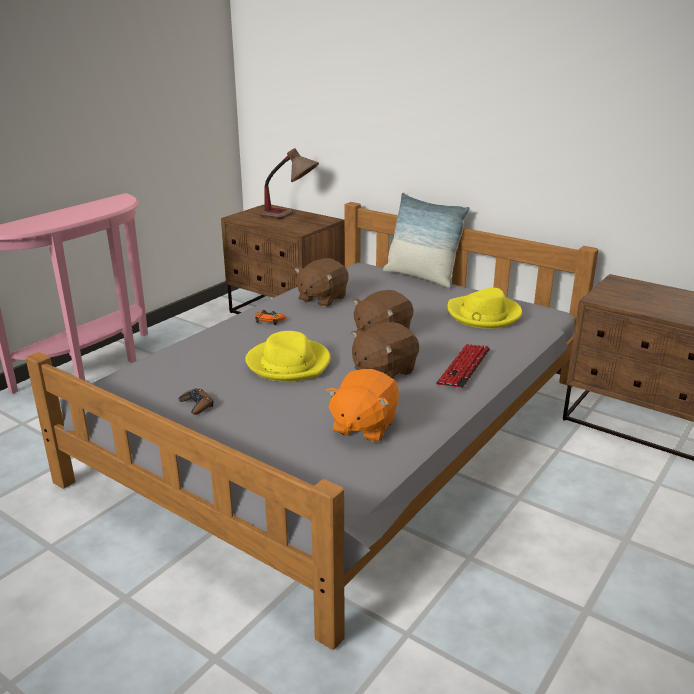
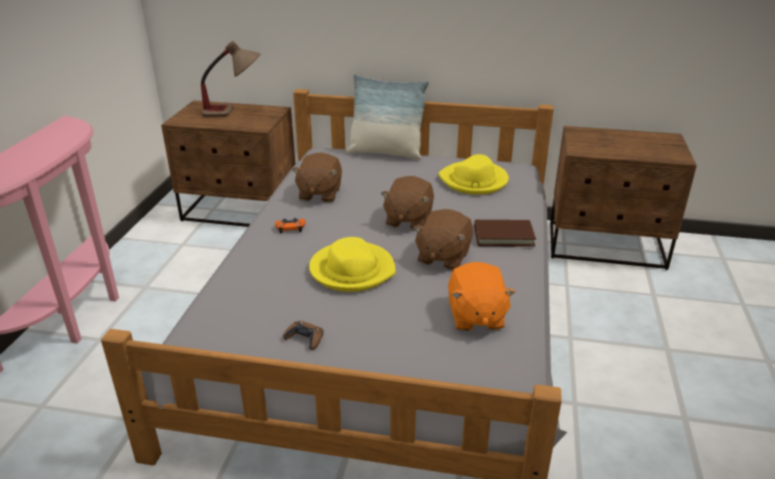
camera: 25 degrees left, 5 degrees up
(464, 367) = (503, 236): keyboard -> brown book

